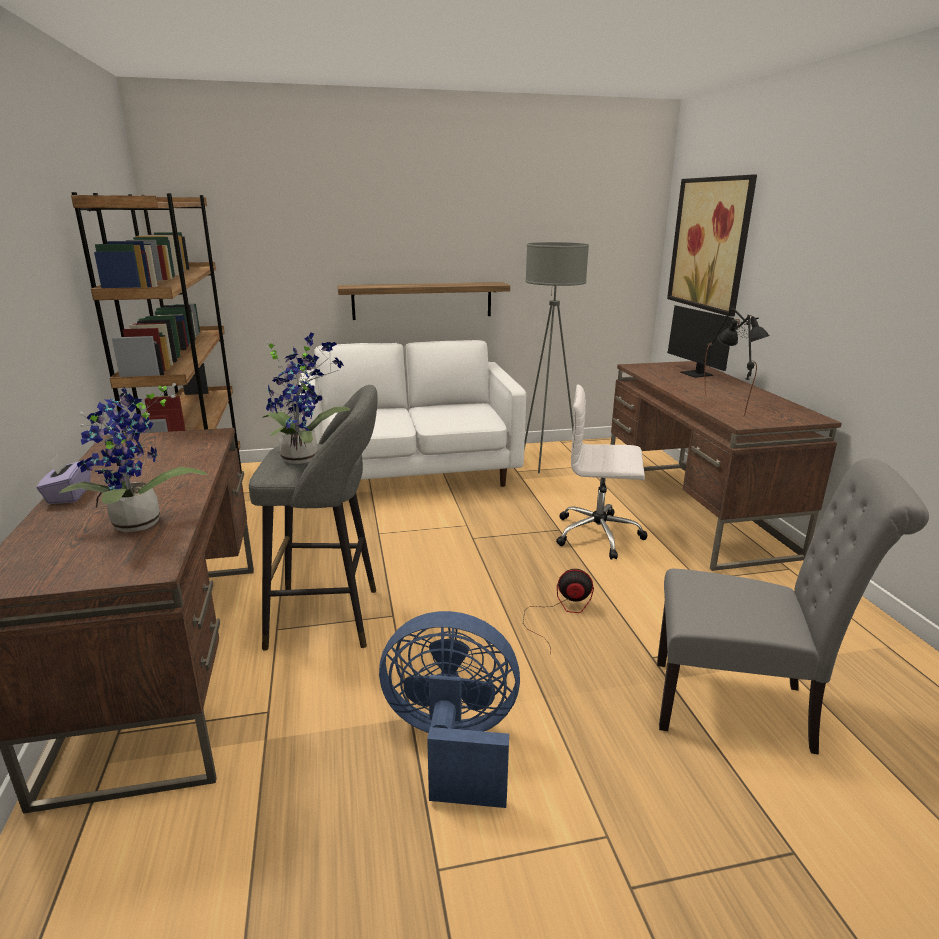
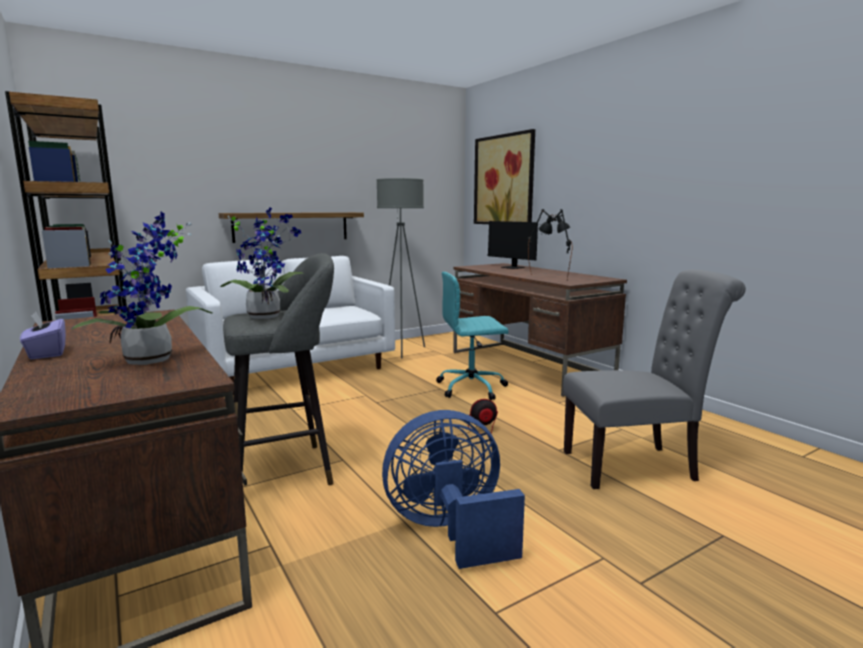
camera: 20 degrees left, 10 degrees down
(599, 535) = (472, 388): white office chair -> turquoise office chair

